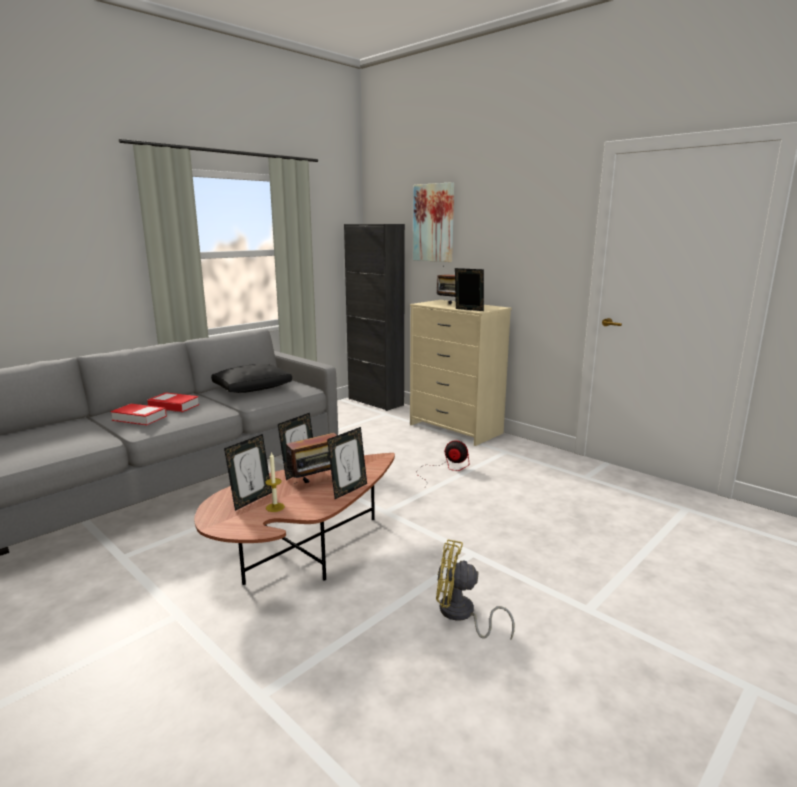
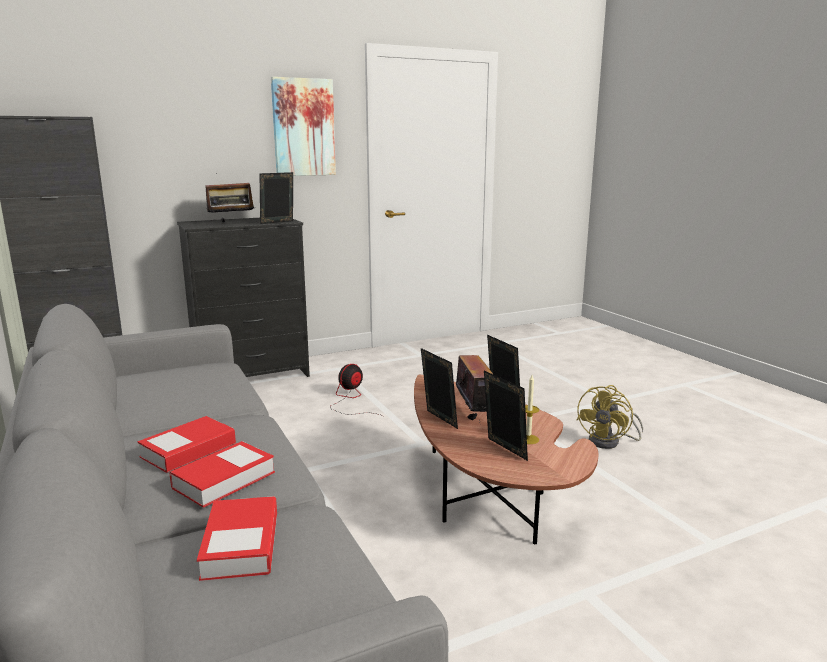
camera: 70 degrees left, 0 degrees up
(73, 432) = (241, 545): none -> book
(253, 388) = (168, 392): black pillow -> none
(434, 223) = (147, 117): picture -> picture (303, 127)
(455, 429) = (251, 375): beige dresser -> black dresser

